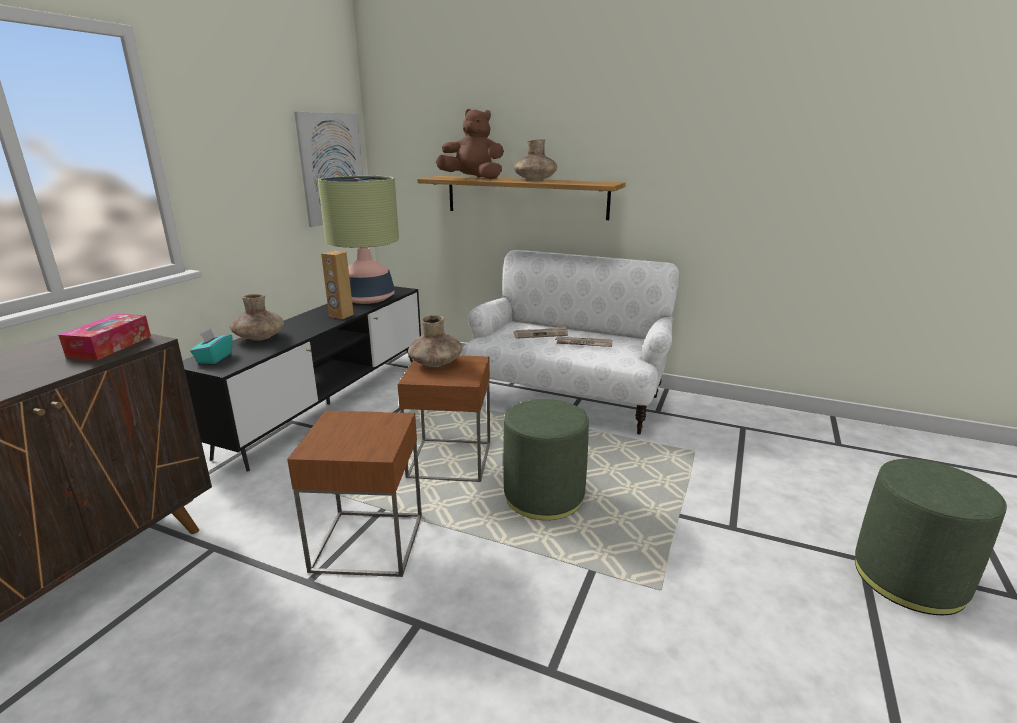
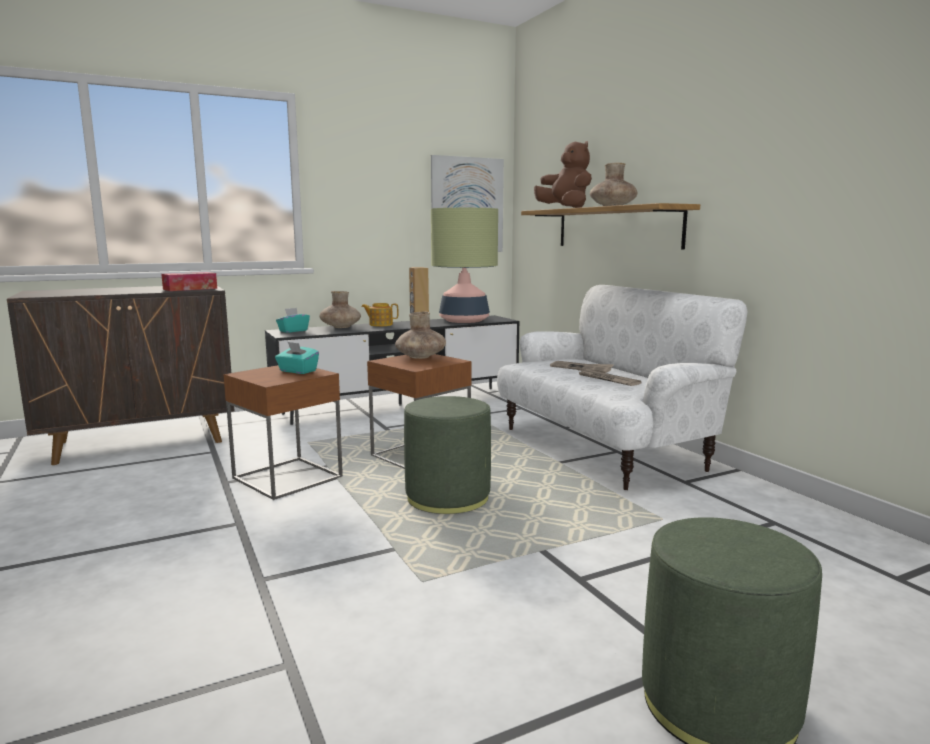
camera: 40 degrees right, 10 degrees down
(296, 323) = (380, 324): none -> teapot
(365, 424) = (297, 371): none -> turquoise tissue box

